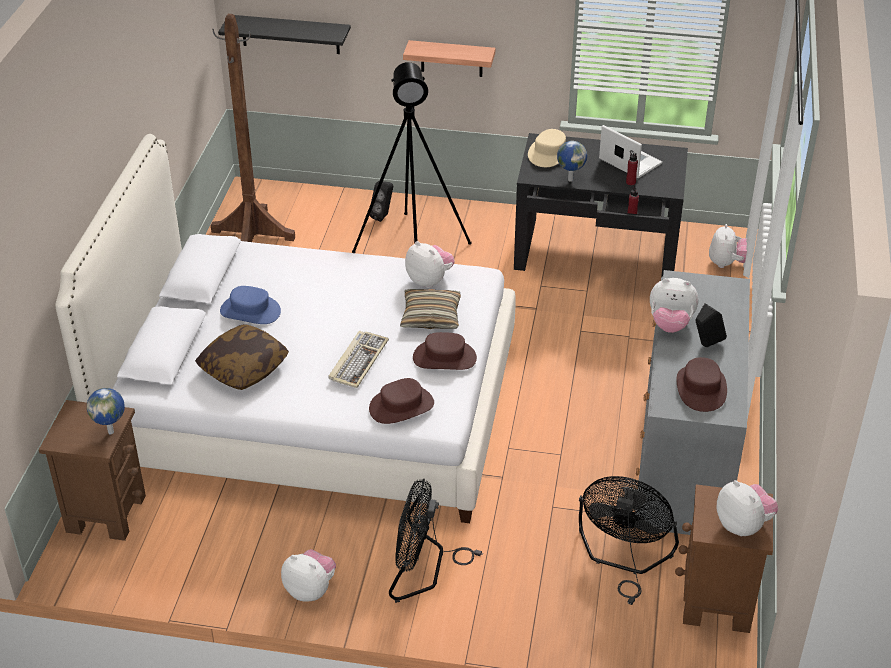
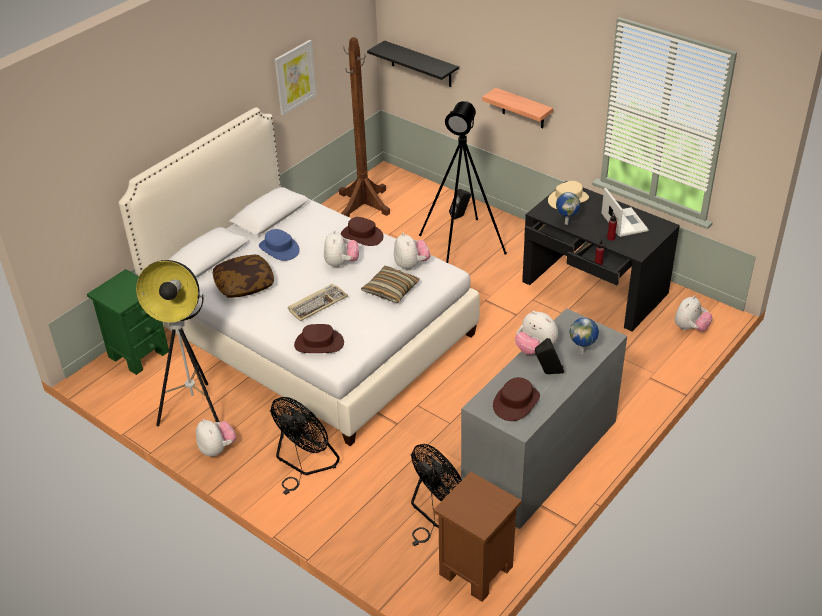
camera: 30 degrees right, 0 degrees up
(108, 513) = (140, 354): brown nightstand -> green nightstand
(111, 432) = (134, 297): globe -> globe (582, 352)
(164, 84) = (295, 77): none -> picture
(245, 555) = (196, 411): none -> floor lamp
(425, 564) = (300, 461): black fan -> black fan turned 90 degrees clockwise
(444, 358) = (375, 321): brown hat -> brown hat (362, 235)
(743, 525) = (479, 513): plush toy -> plush toy (341, 263)

